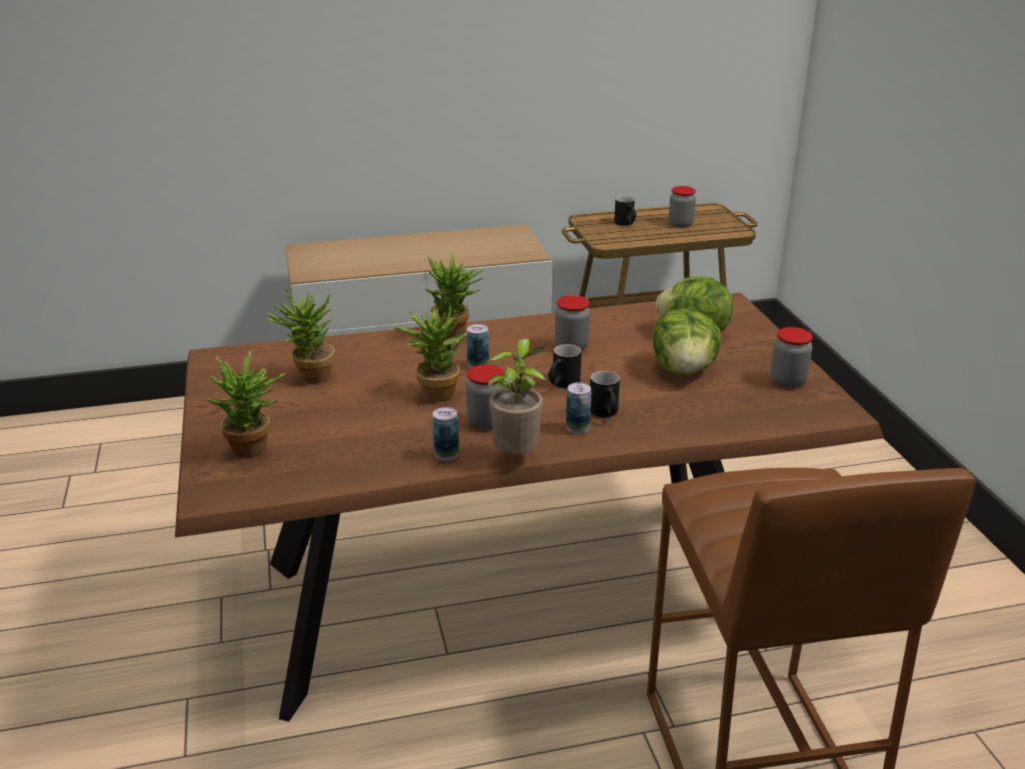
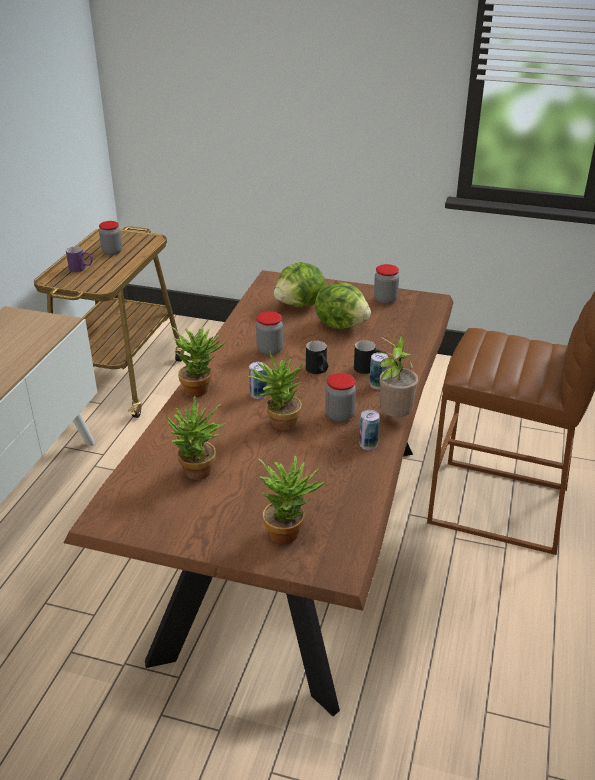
camera: 60 degrees left, 5 degrees up
(626, 224) = (81, 269): black mug -> purple mug

